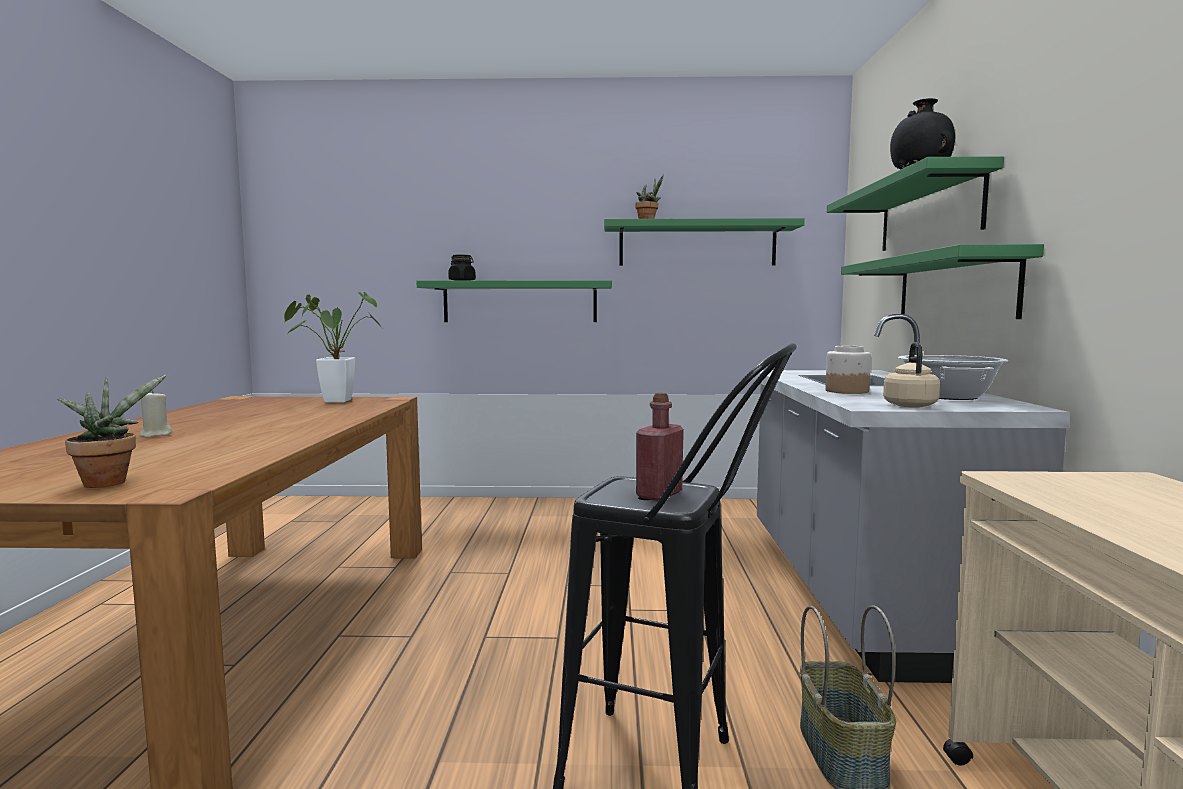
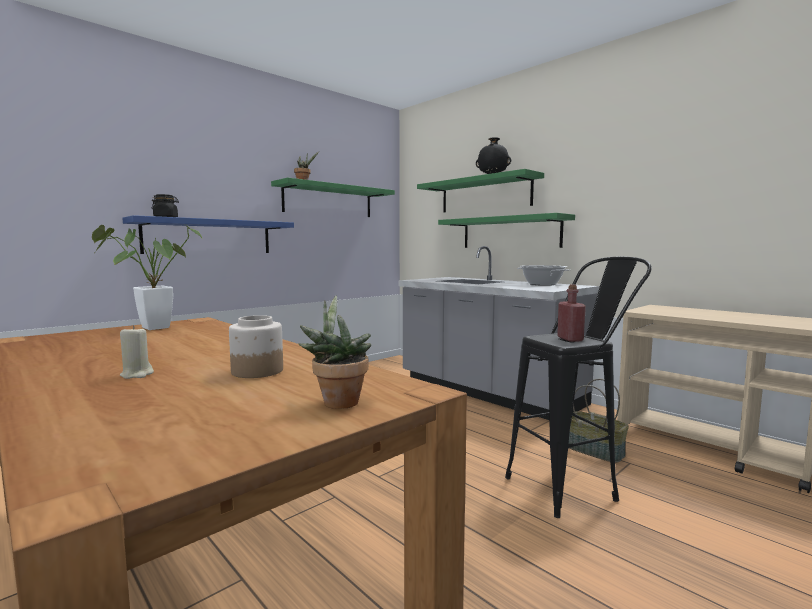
camera: 45 degrees left, 0 degrees up
(520, 302) = (209, 237): green shelf -> blue shelf
(846, 391) = (501, 285): jar -> jar (256, 371)
(909, 405) = (554, 288): beige kettle -> none

